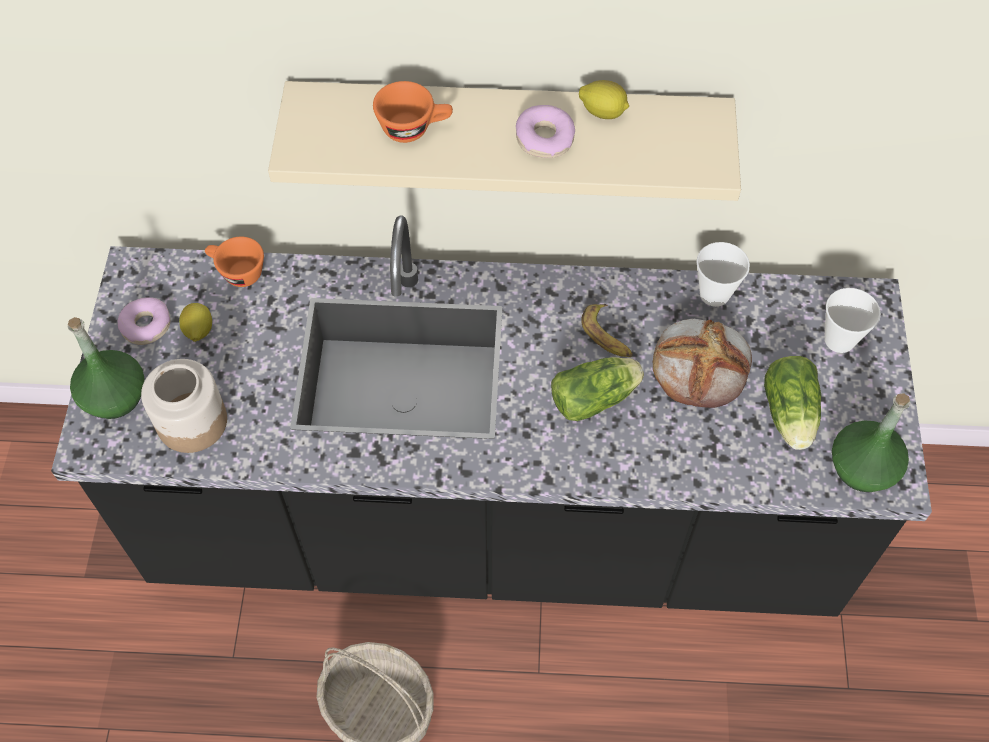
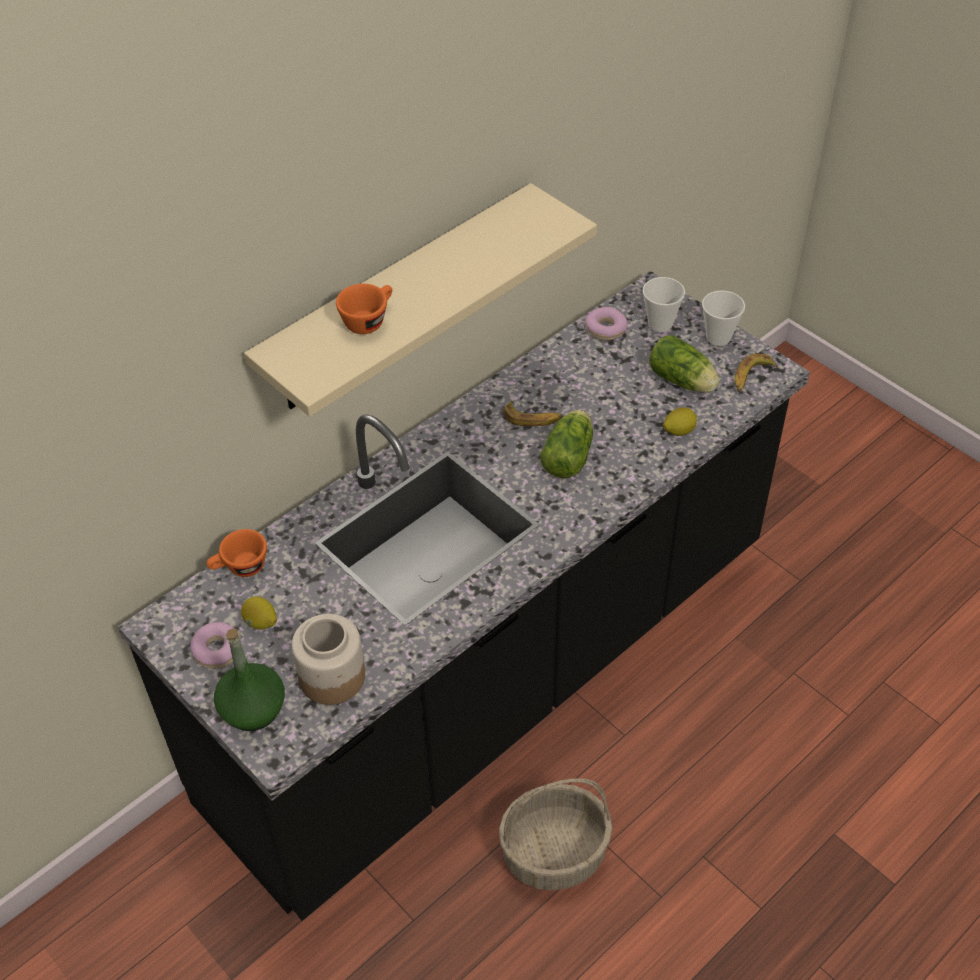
camera: 45 degrees left, 10 degrees down
(544, 139) = (455, 273): donut -> donut (605, 329)
(603, 112) = (469, 237): lemon -> lemon (678, 431)
(701, 365) = (605, 393): bread -> none
(714, 294) = (564, 351): cup -> cup (718, 337)
(862, 467) = (751, 377): green bottle -> banana

